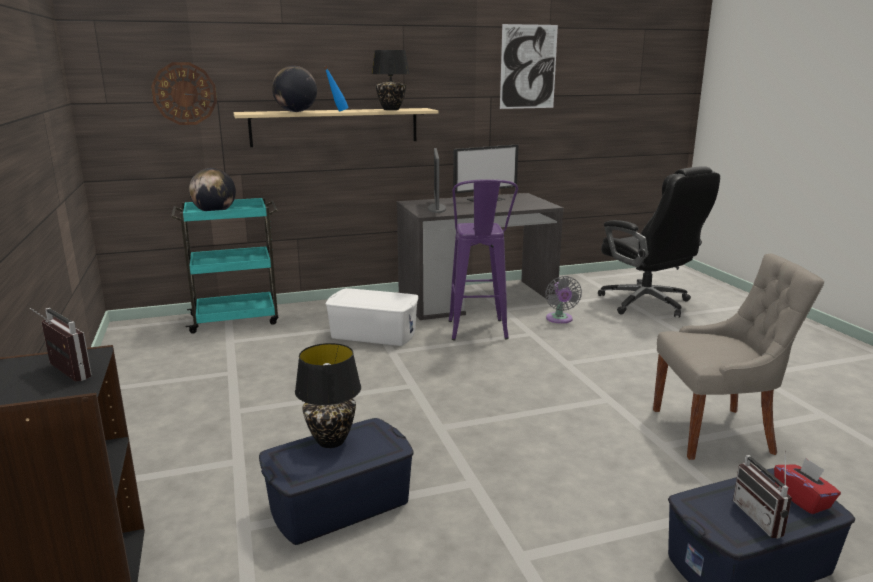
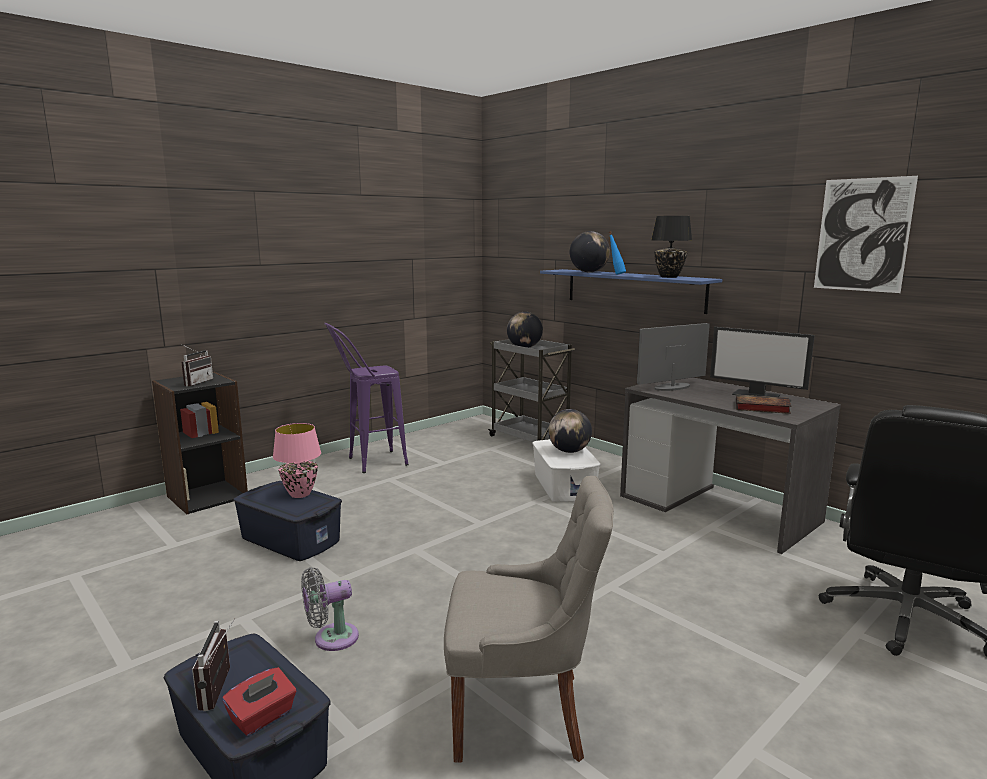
camera: 65 degrees right, 5 degrees down
(184, 93) = (536, 252): wall clock -> none
(236, 319) = (530, 439): turquoise cart -> grey cart
(332, 441) = (300, 494): black table lamp -> pink table lamp
(335, 127) = (633, 290): beige shelf -> blue shelf
(374, 297) = (569, 451): none -> globe
(478, 334) = (623, 528): purple stool -> purple stool (368, 463)
(518, 205) = (760, 408): none -> book
(559, 319) = (732, 563): grey fan -> grey fan (331, 639)
(716, 432) = (523, 714): grey chair -> grey chair turned 60 degrees counterclockwise
(764, 518) = (223, 689): radio -> radio turned 60 degrees counterclockwise

